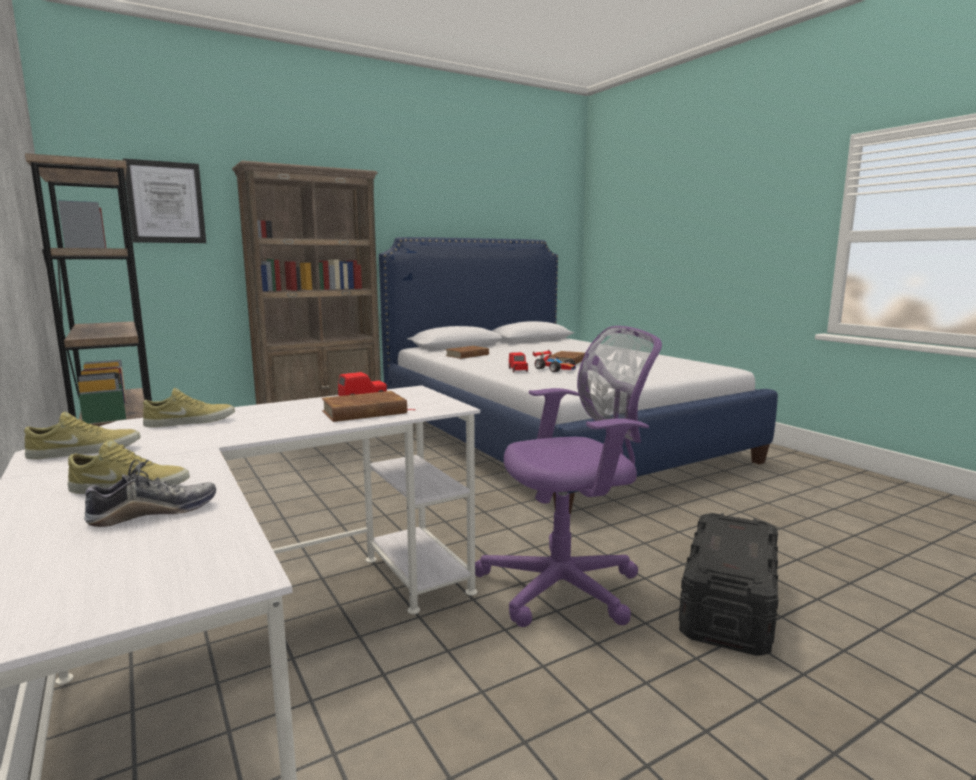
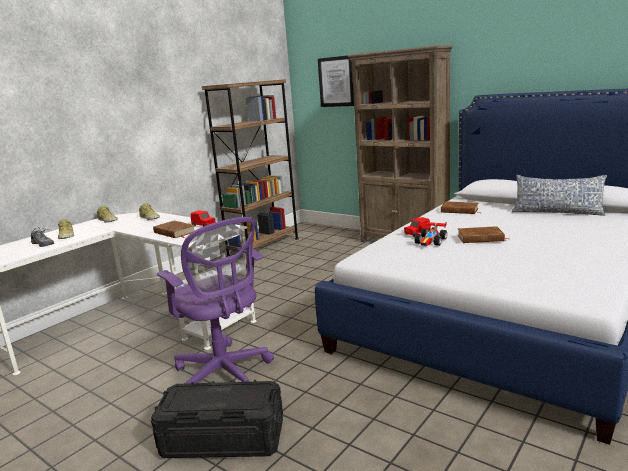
camera: 70 degrees right, 5 degrees up
(527, 345) = (557, 212): none -> pillow

